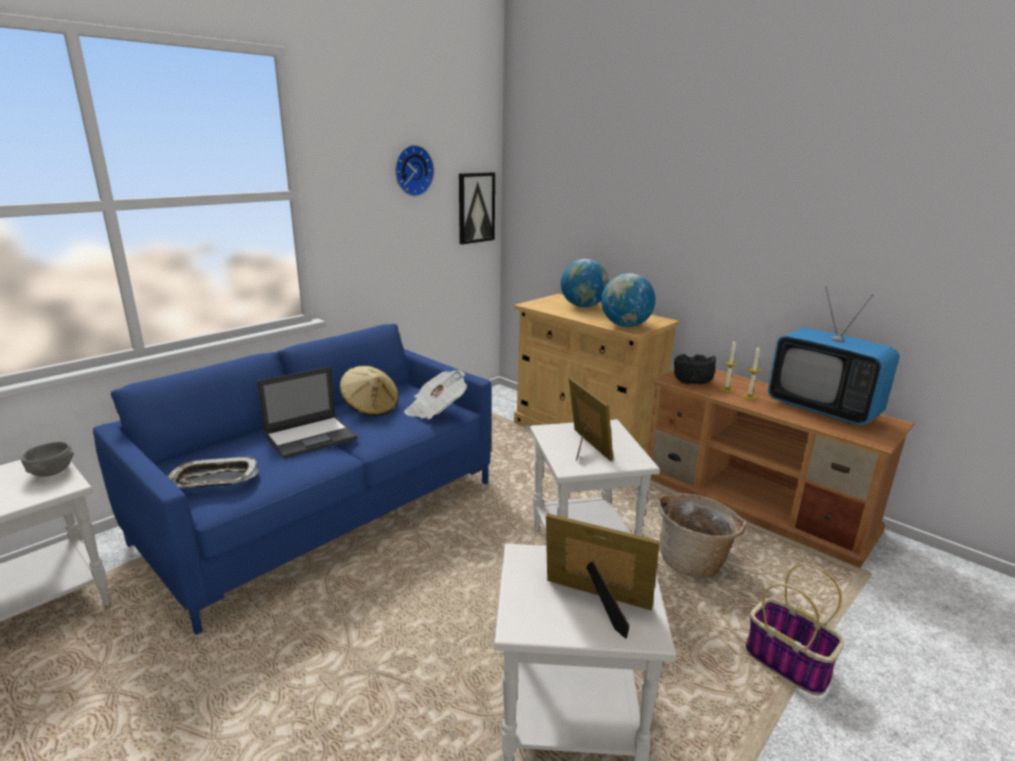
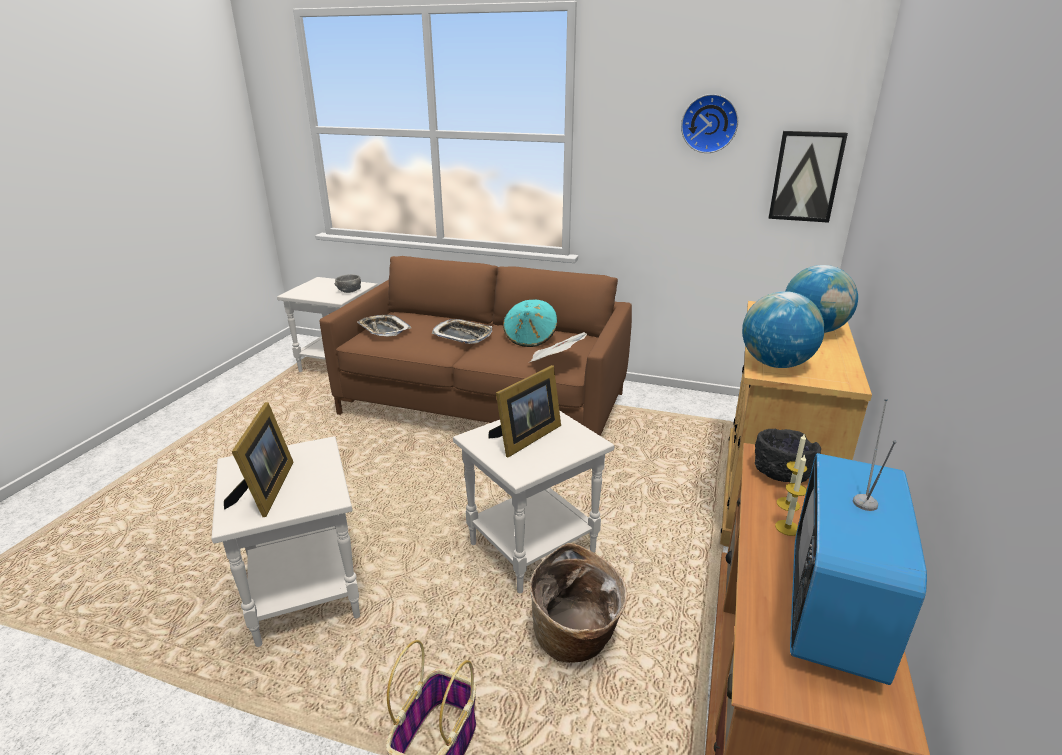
camera: 65 degrees right, 5 degrees up
(311, 437) = (463, 335): laptop -> tray
(324, 512) = (484, 404): blue sofa -> brown sofa
(370, 408) = (530, 338): beige hat -> turquoise hat

